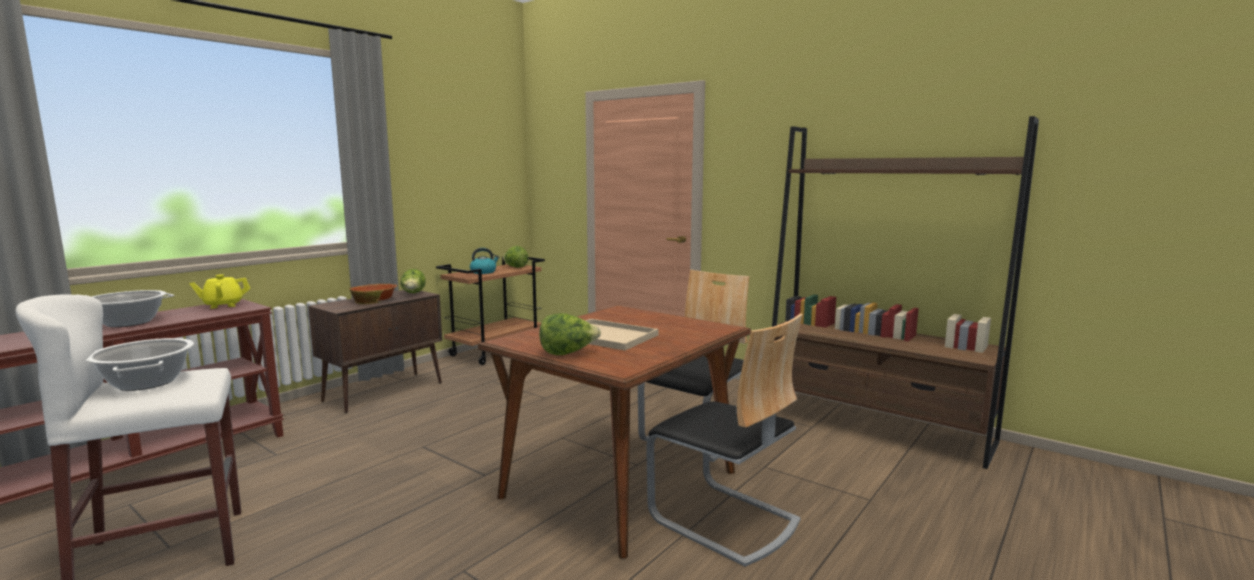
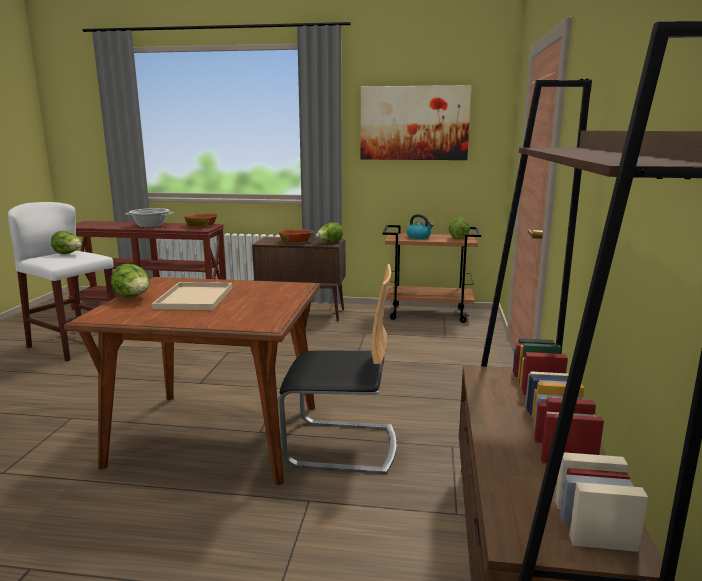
camera: 60 degrees right, 5 degrees up
(146, 382) = (68, 254): cooking pot -> lettuce
(223, 305) = (202, 225): yellow teapot -> bowl
(452, 153) = (414, 123): none -> picture
(724, 520) = (178, 500): chair -> none

